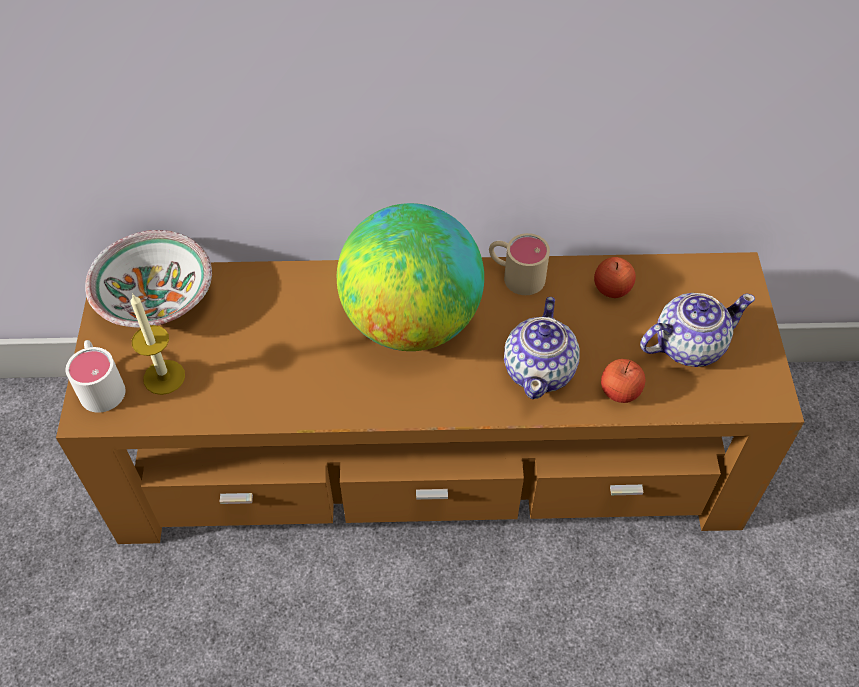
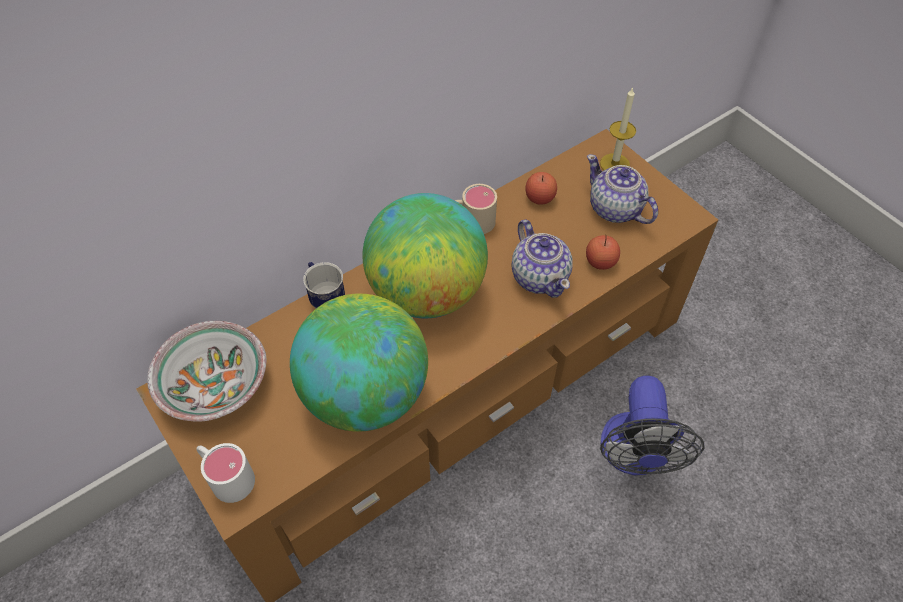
camera: 35 degrees left, 0 degrees up
(164, 377) = (274, 439): candle -> candle (614, 164)
(273, 385) = (365, 395): none -> globe
(313, 273) = (325, 297): none -> mug
(572, 640) = (634, 456): none -> fan
(687, 345) = (615, 209): teapot -> teapot turned 75 degrees counterclockwise

